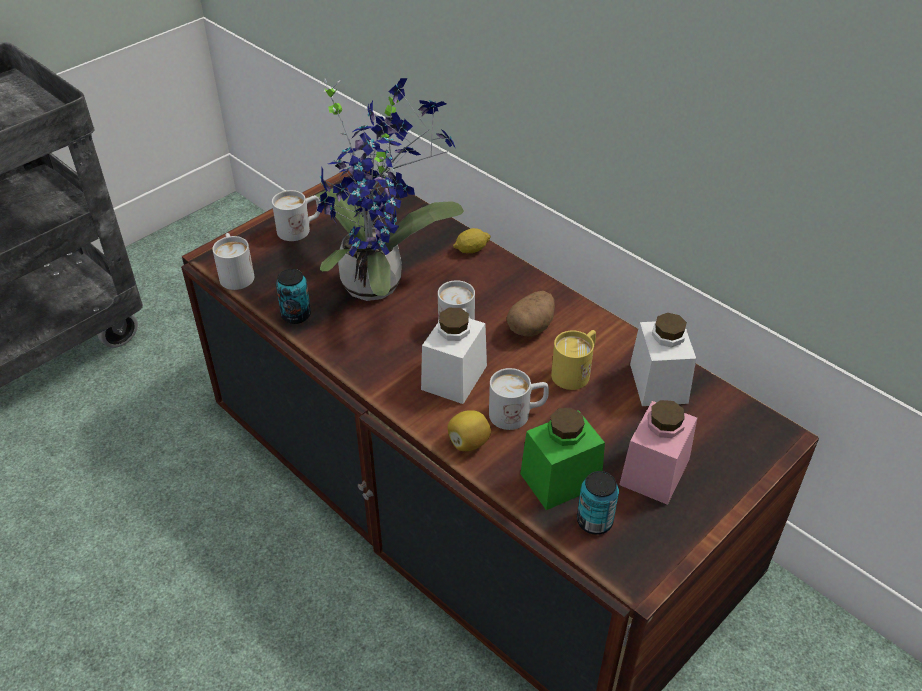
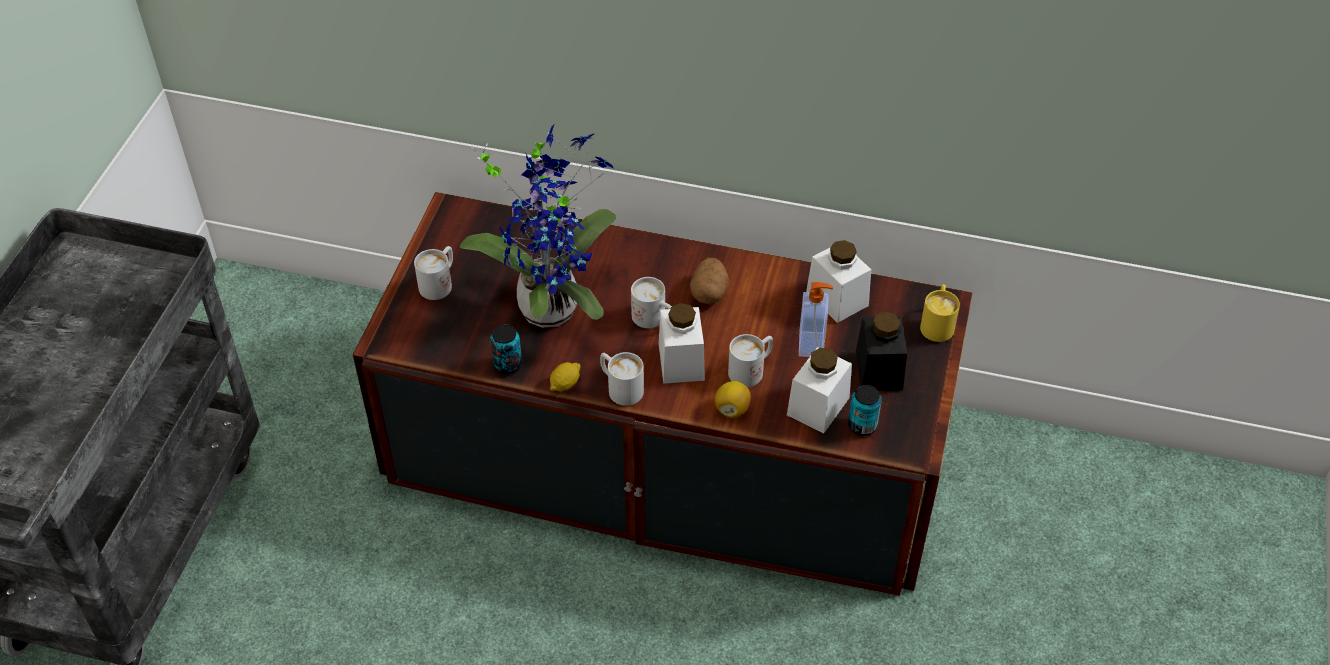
camera: 30 degrees left, 5 degrees up
(236, 273) = (419, 350): white mug -> white mug (620, 387)
(471, 250) = (608, 241): lemon -> lemon (565, 384)
(560, 480) = (818, 406): green jar -> white jar
(575, 371) = (770, 315): yellow mug -> yellow mug (937, 323)
(599, 416) = (812, 344): none -> soap dispenser
(654, 472) = (879, 370): pink jar -> black jar

